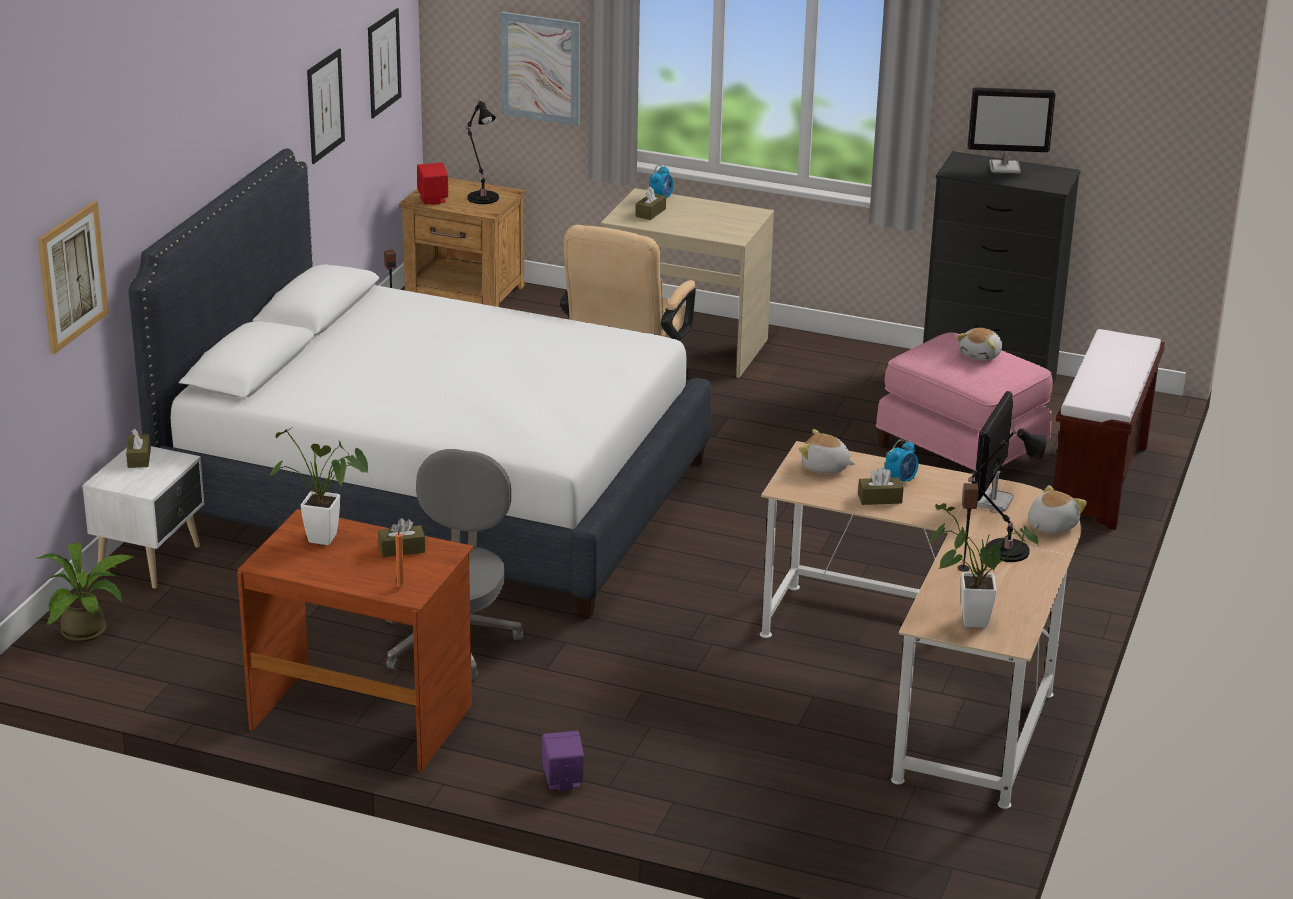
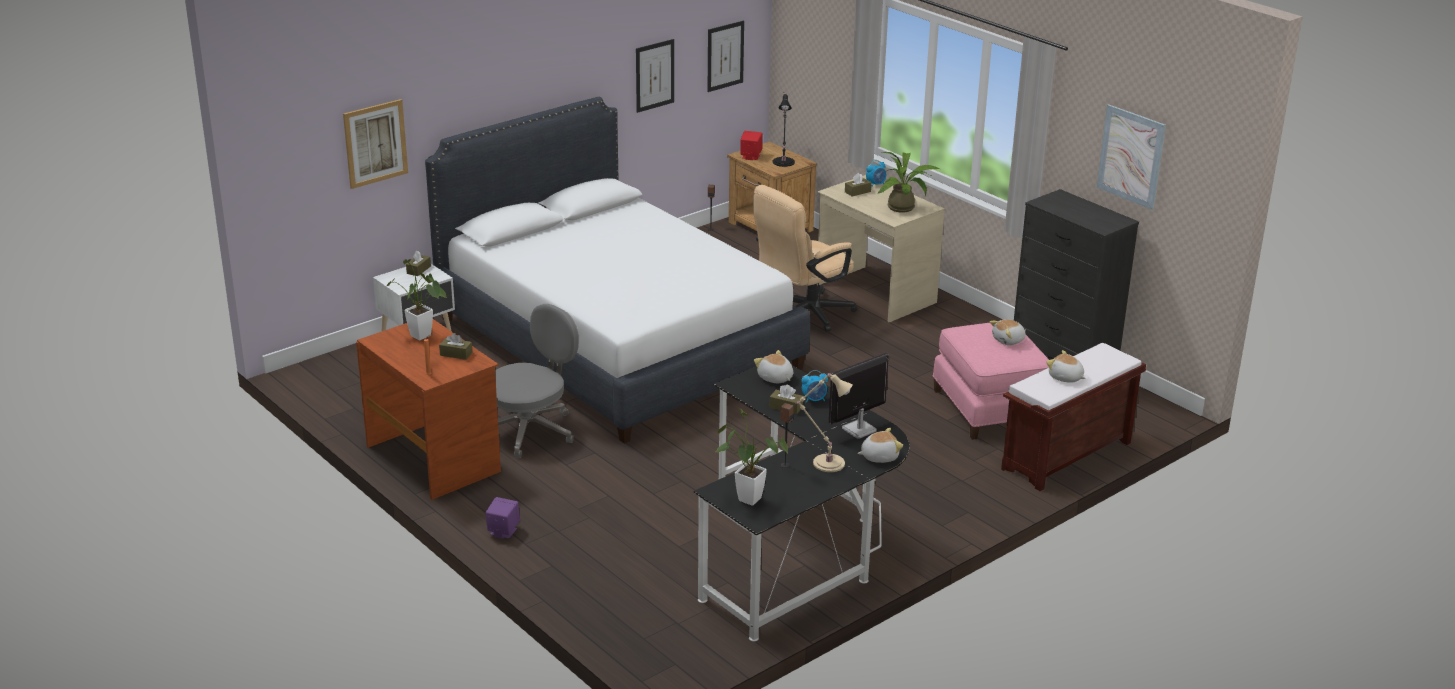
camera: 30 degrees right, 0 degrees up
(90, 631) = (345, 367): potted plant -> potted plant (904, 208)
(540, 68) = (832, 78): picture -> picture (1131, 156)
(932, 677) = (799, 545): beige desk -> black desk
(1003, 551) = (826, 462): black table lamp -> beige table lamp
(1005, 167) = (1083, 208): monitor -> none
(1109, 380) = (1065, 378): none -> plush toy

